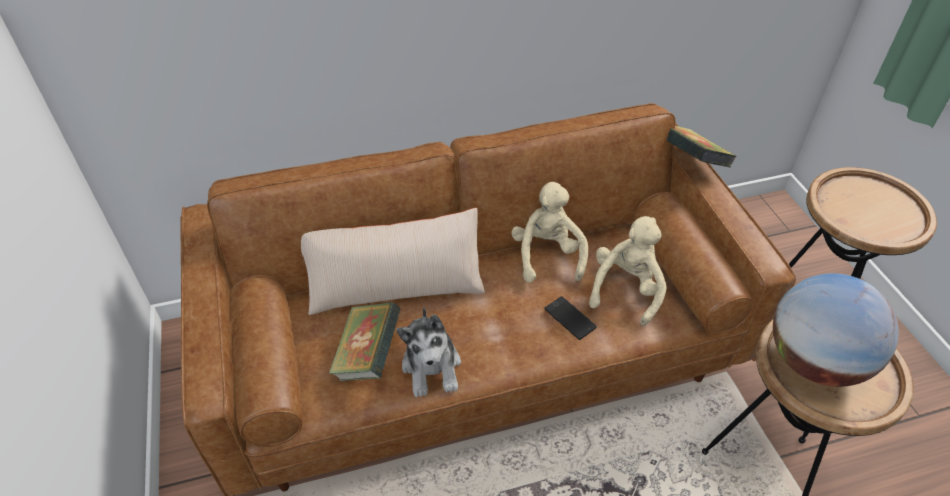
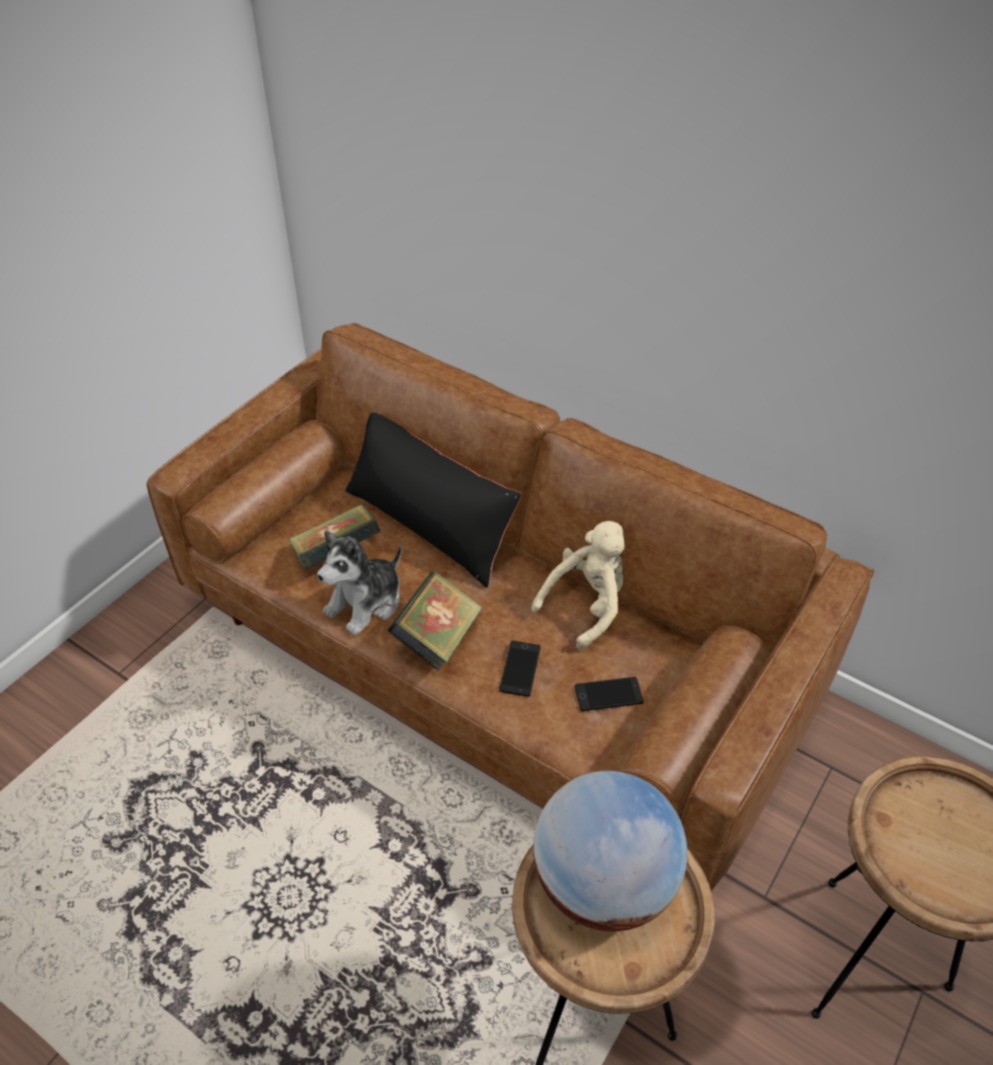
camera: 50 degrees right, 0 degrees up
(395, 288) = (429, 524): beige pillow -> black pillow
(626, 289) = (608, 694): beige plush toy -> phone
(689, 162) = (810, 624): book -> book (437, 638)

